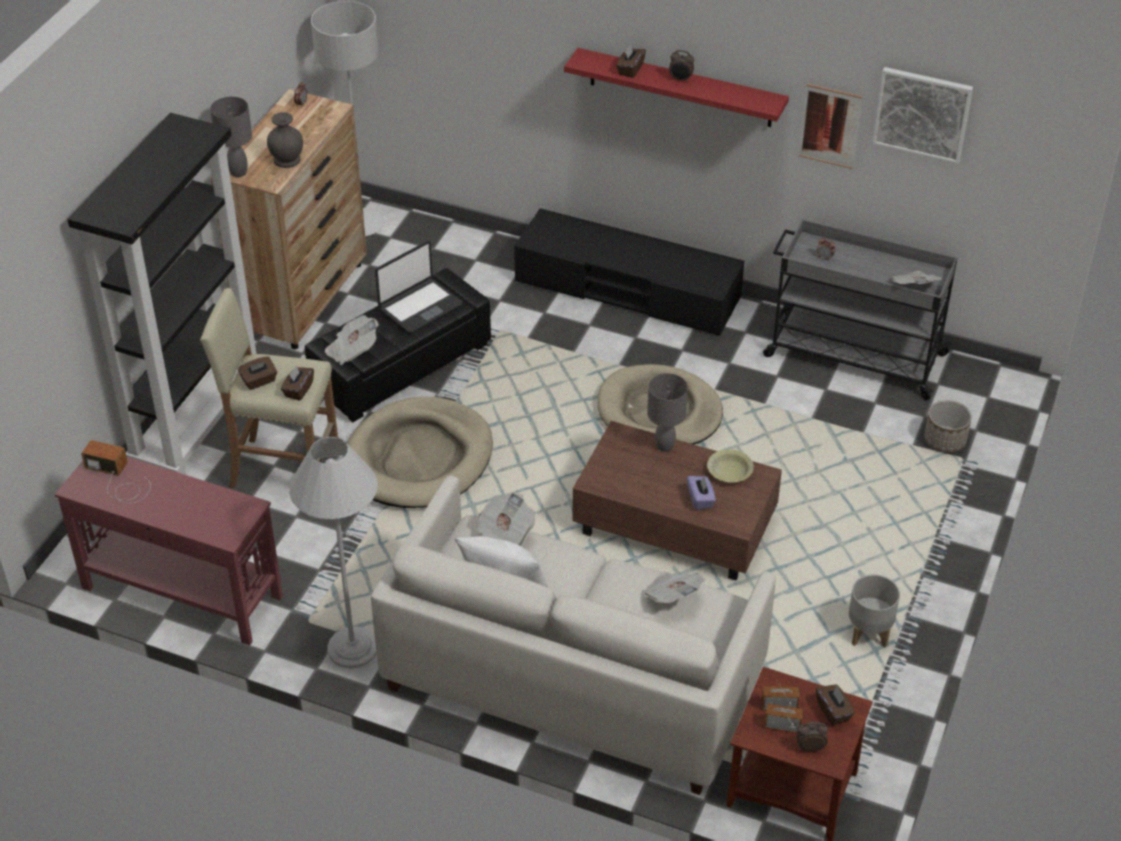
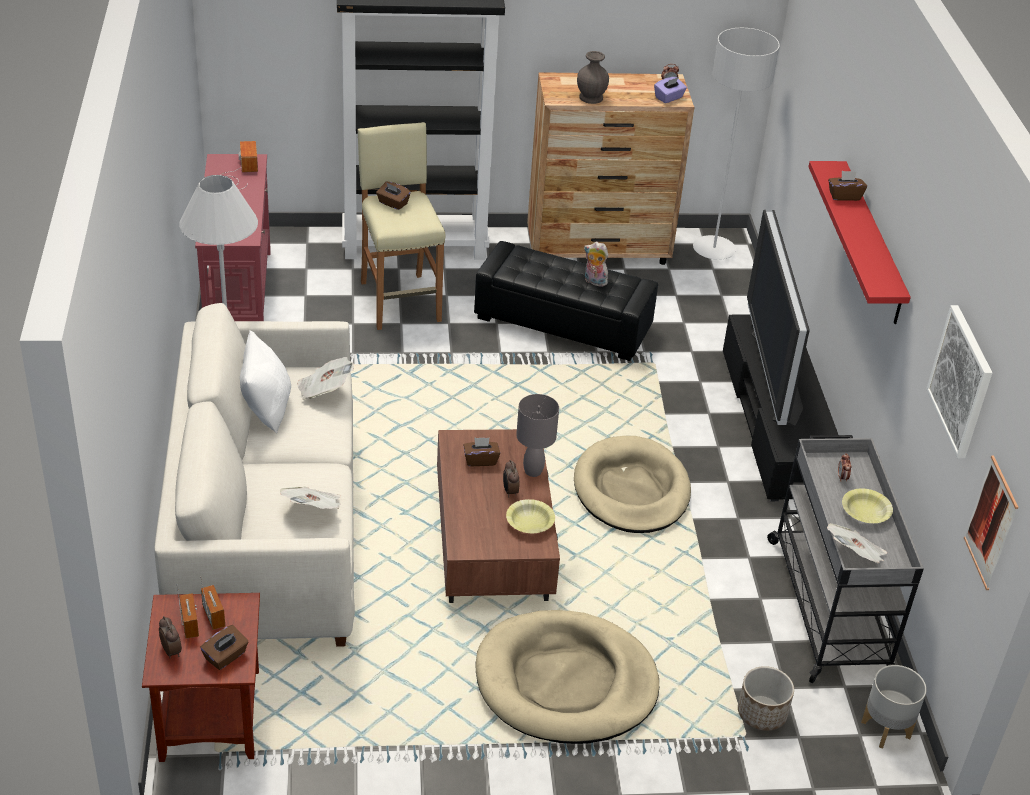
camera: 60 degrees right, 5 degrees down
(239, 172) = (554, 82): grey table lamp -> none
(298, 390) = (396, 224): brown tissue box -> brown tissue box (480, 460)
(352, 350) = (511, 264): newspaper -> none
(419, 458) = (463, 366): beige dog bed -> beige dog bed (565, 682)
(420, 306) = (594, 281): laptop -> plush toy
(616, 254) = (775, 376): none -> television
(680, 79) = (862, 227): alarm clock -> alarm clock (509, 491)
(700, 499) = (479, 513): purple tissue box -> purple tissue box (669, 98)
(830, 126) = (919, 351): picture -> picture (991, 523)
(868, 634) = (440, 721): grey planter -> grey planter (885, 730)
(870, 263) = (865, 512): none -> yellow bowl

